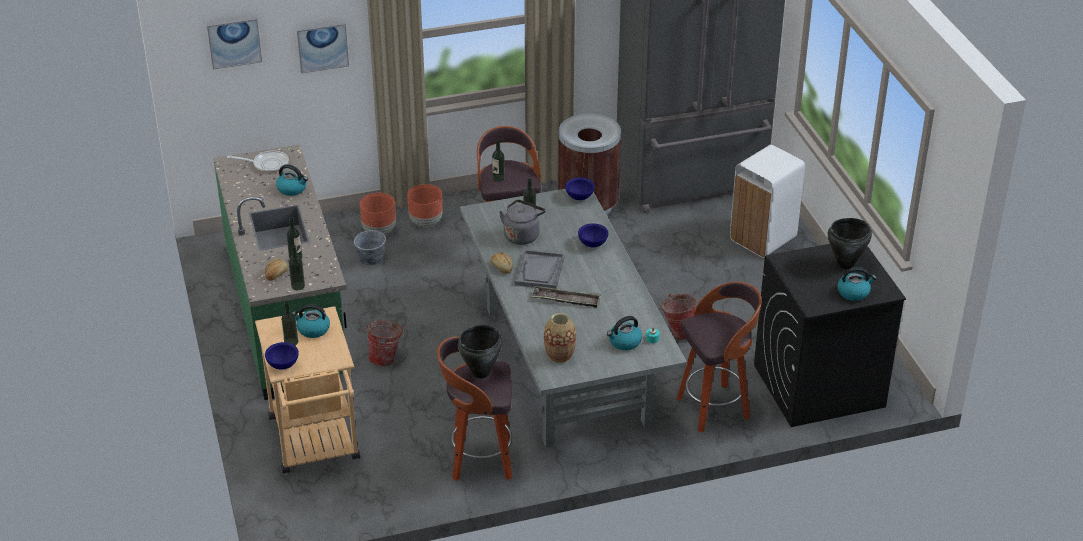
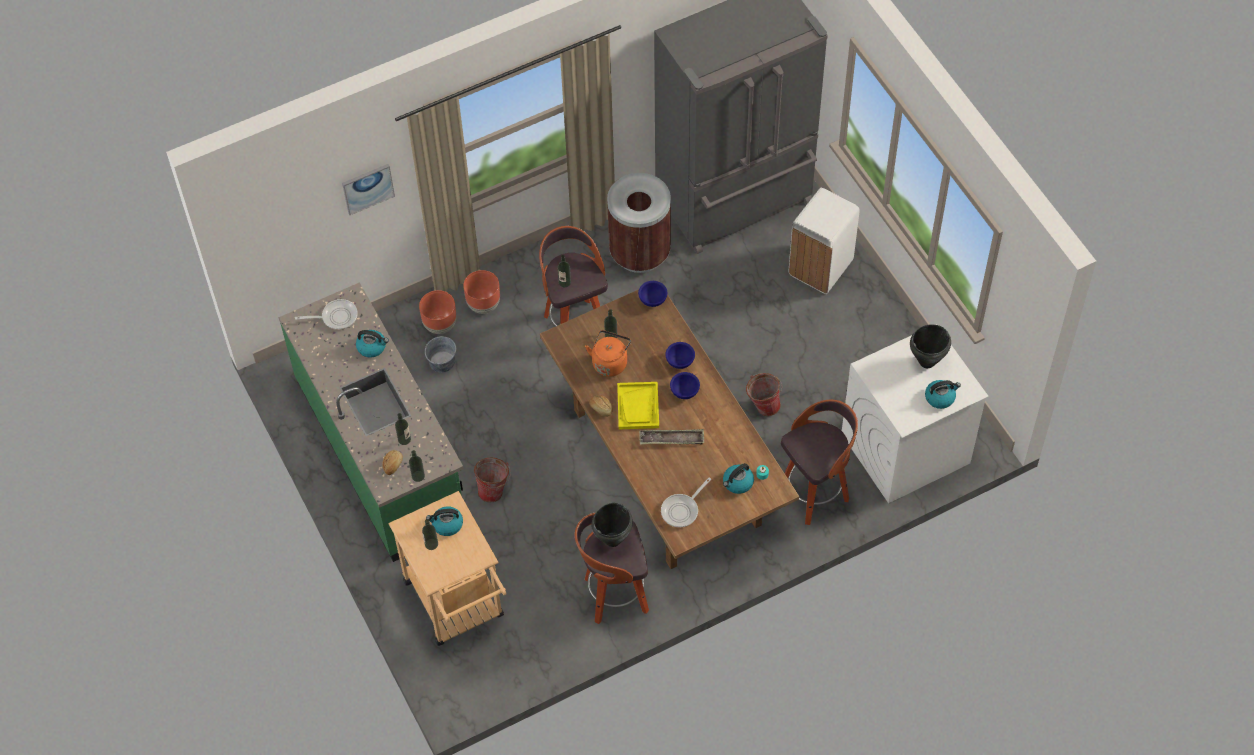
camera: 10 degrees left, 20 degrees up
(234, 42) = (283, 210): picture -> none
(283, 364) = (432, 573): blue bowl -> blue bowl (684, 391)
(522, 235) = (610, 362): grey kettle -> orange kettle
(540, 271) = (638, 406): grey tray -> yellow tray
(559, 355) = (682, 510): vase -> frying pan
(566, 366) = (667, 468): grey dining table -> brown dining table
(818, 386) = (904, 449): black washing machine -> white washing machine

